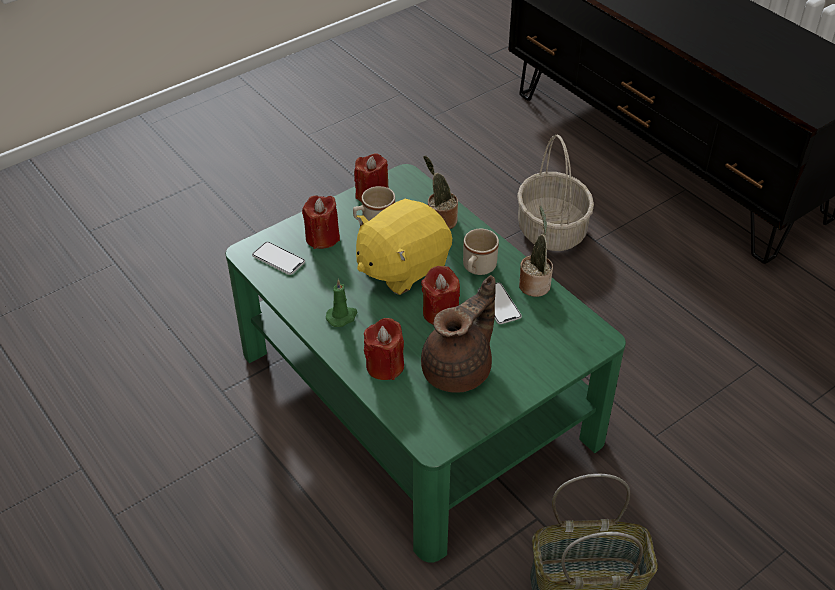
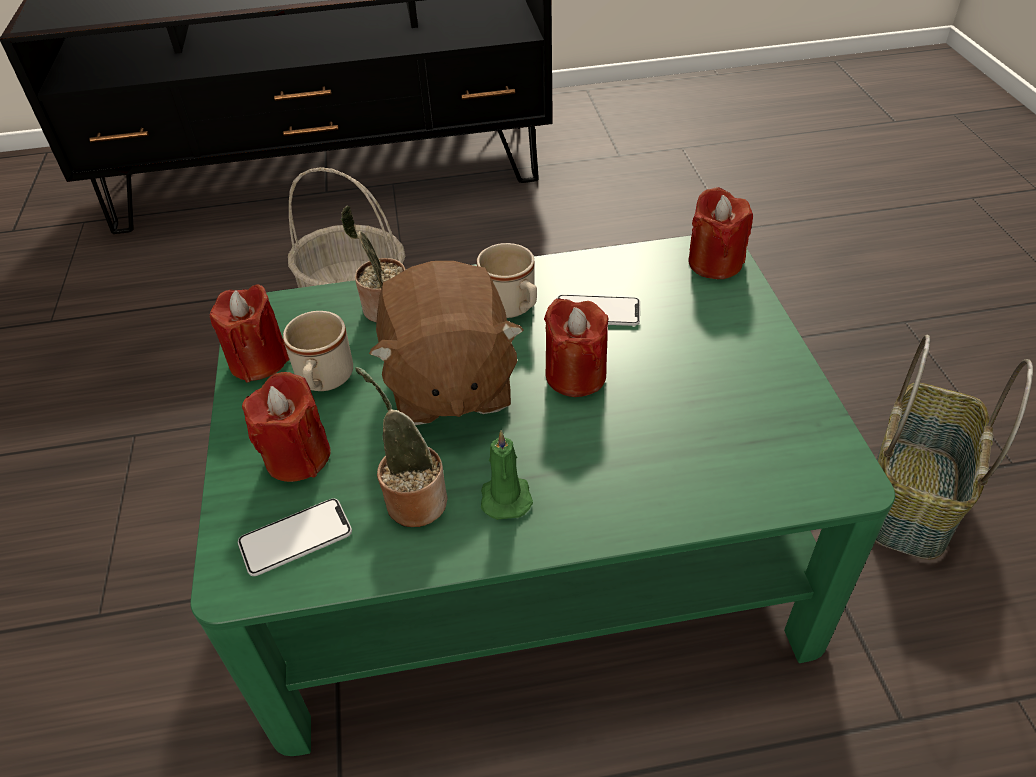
camera: 60 degrees left, 0 degrees up
(385, 366) = (651, 479): red candle -> red candle (715, 263)
(402, 267) = (448, 383): yellow plush toy -> brown plush toy
(459, 369) = (704, 396): brown teapot -> none
(534, 284) = (581, 268): potted plant -> potted plant (413, 500)

